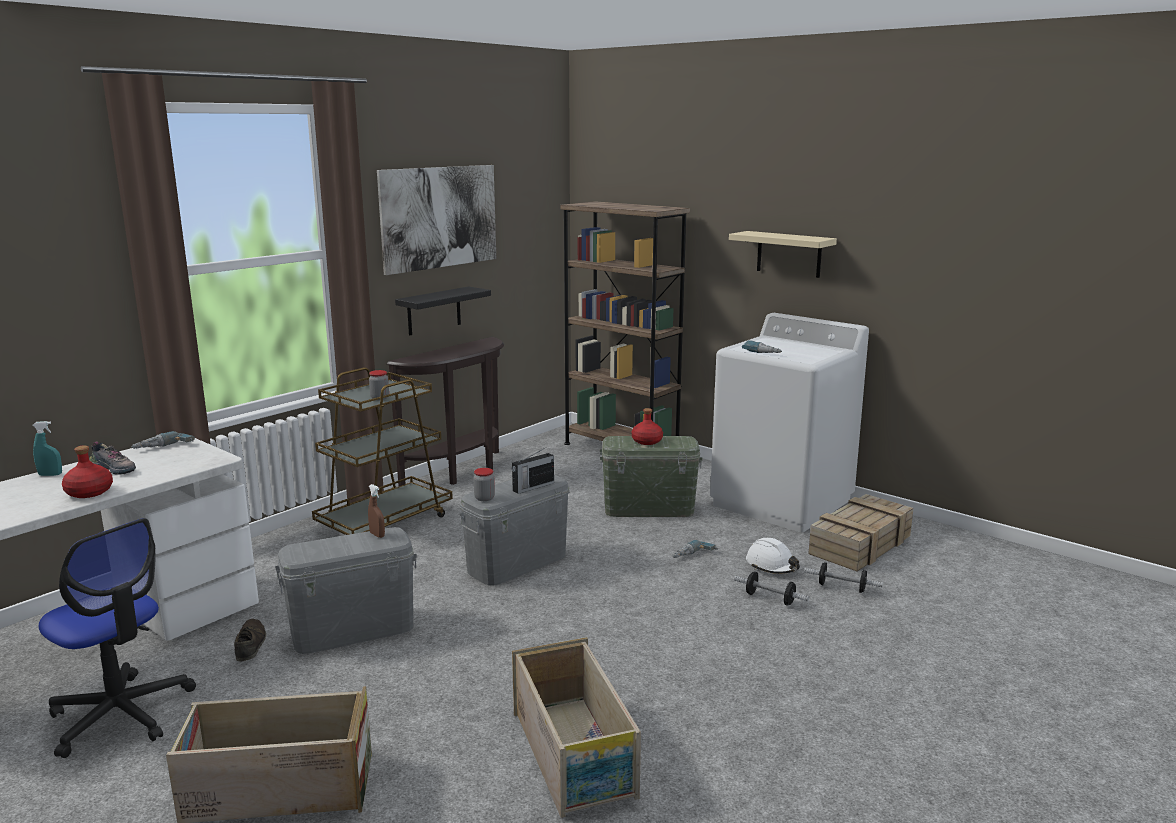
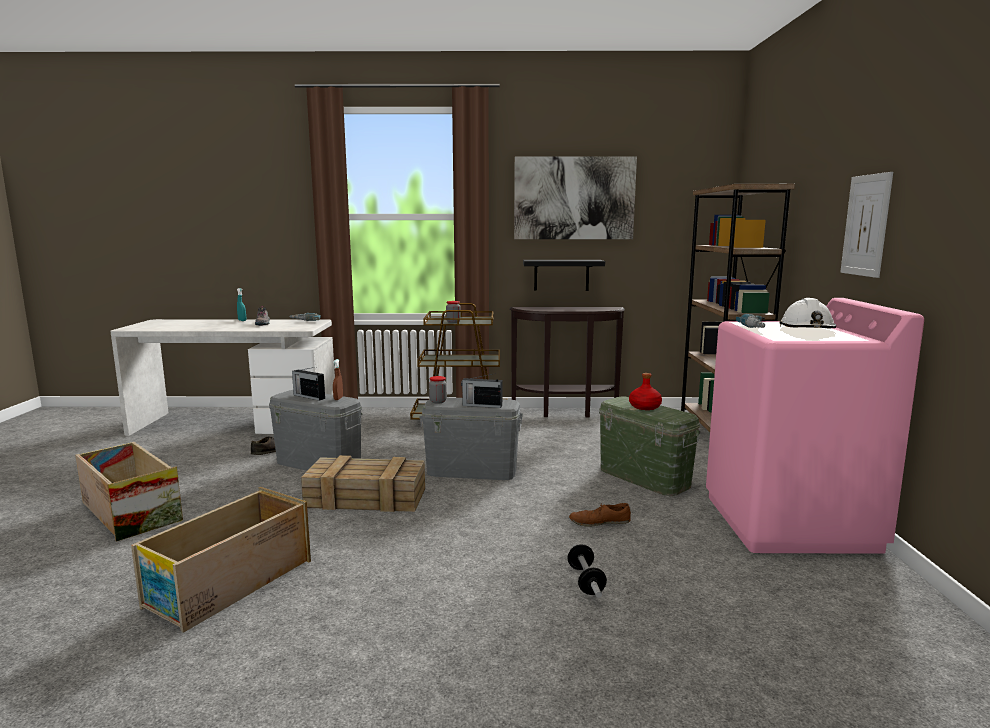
camera: 50 degrees right, 5 degrees down
(90, 492) = (227, 328): red bottle -> none
(121, 714) = (178, 453): office chair -> none
(335, 546) = (308, 396): none -> radio
(694, 556) = (599, 522): power drill -> brown shoe
(772, 566) = (651, 560): white hard hat -> white hard hat (807, 329)
(782, 502) = (789, 522): white washing machine -> pink washing machine
(789, 254) = (866, 225): beige shelf -> picture
(841, 587) = (679, 613): dumbbell -> none
(860, 544) = (800, 592): crate -> crate (368, 497)

